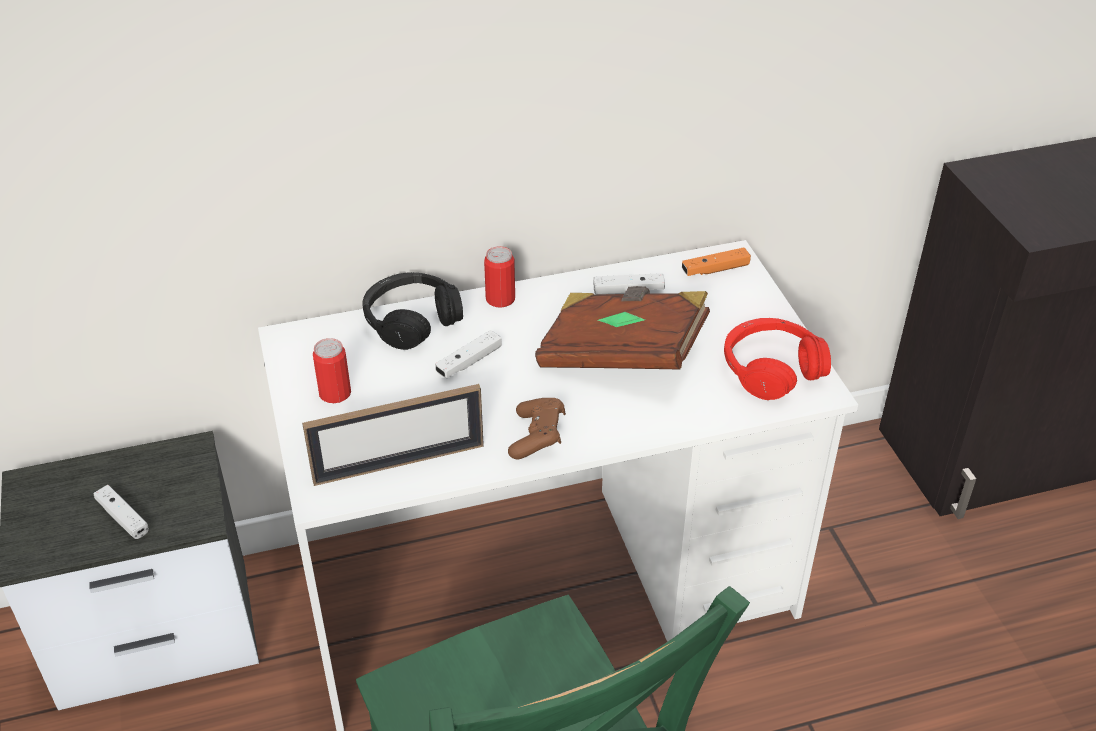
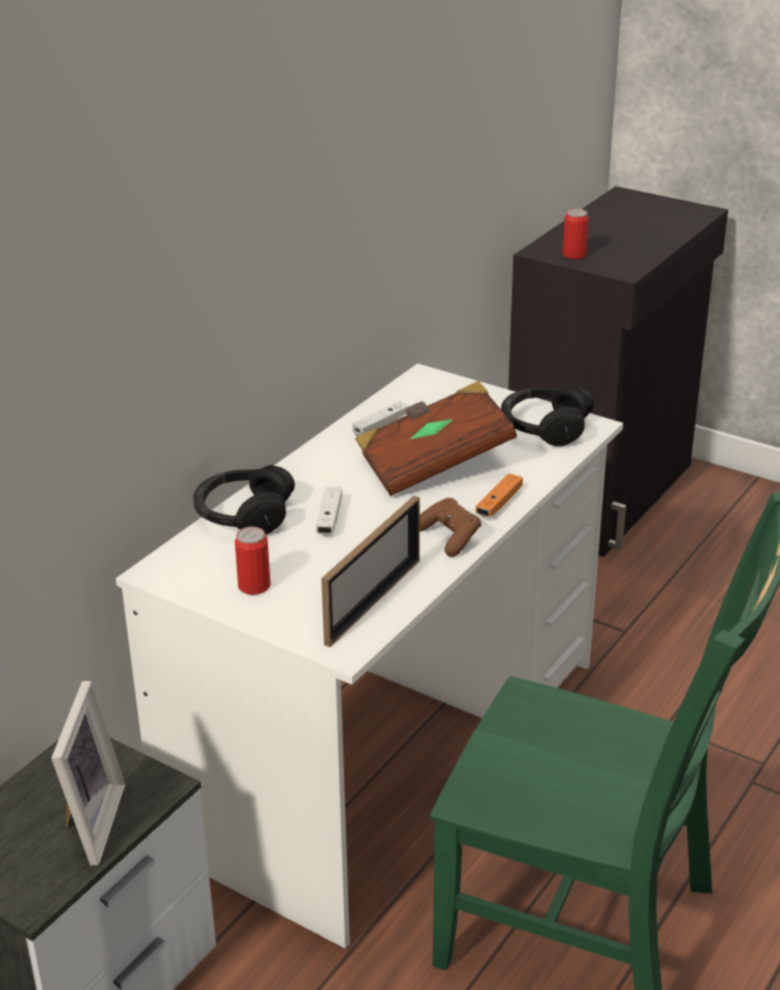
camera: 40 degrees left, 10 degrees down
(123, 517) = (87, 823): white game controller -> picture frame
(500, 299) = (293, 471): can -> can (574, 255)
(715, 269) = (423, 388): orange game controller -> orange game controller (499, 504)
(771, 369) = (544, 427): red headphones -> black headphones

